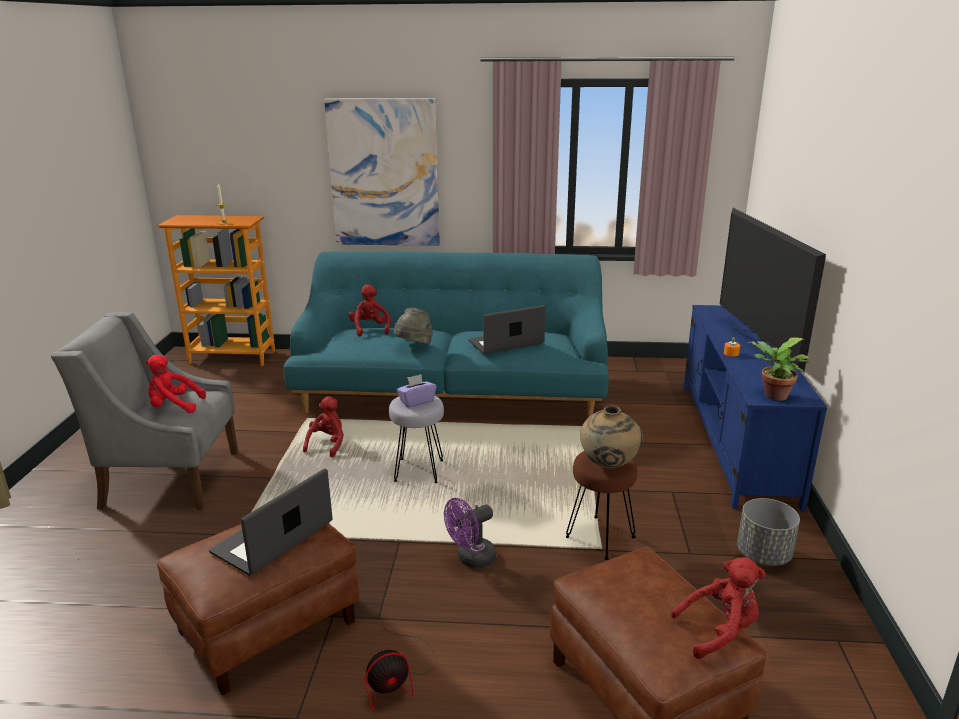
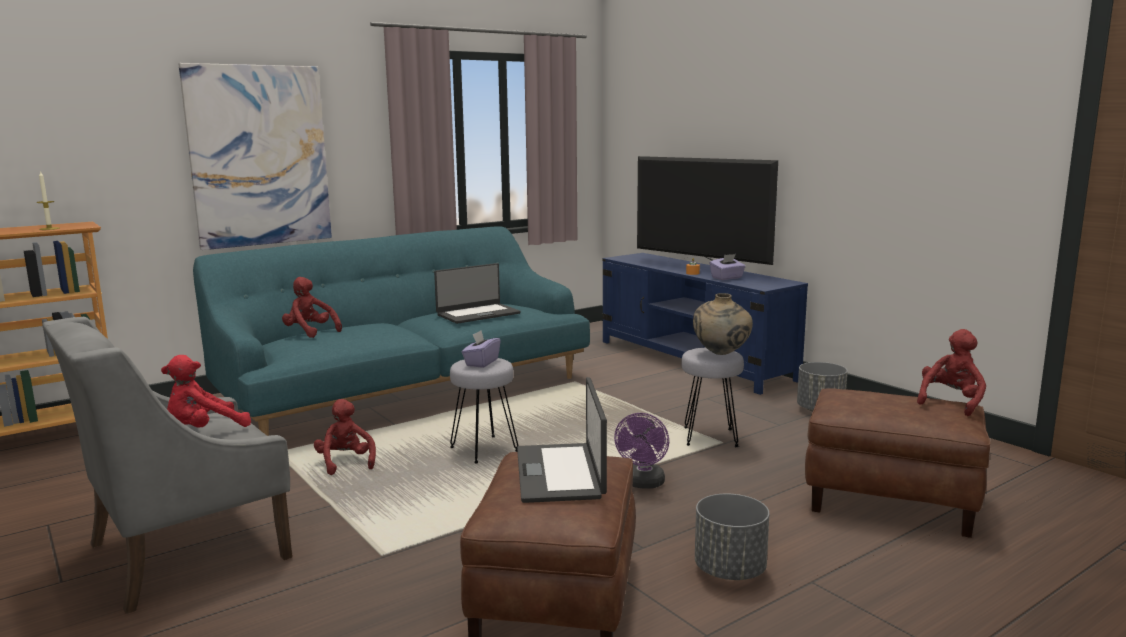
camera: 40 degrees left, 10 degrees down
(398, 677) = (730, 571): fan -> grey planter
(414, 346) = (390, 333): grey hat -> none
(506, 343) = (477, 314): laptop -> laptop turned 150 degrees counterclockwise
(599, 538) = (709, 438): brown stool -> grey stool
(751, 371) = (727, 278): none -> purple tissue box
(772, 396) = (768, 285): potted plant -> none

